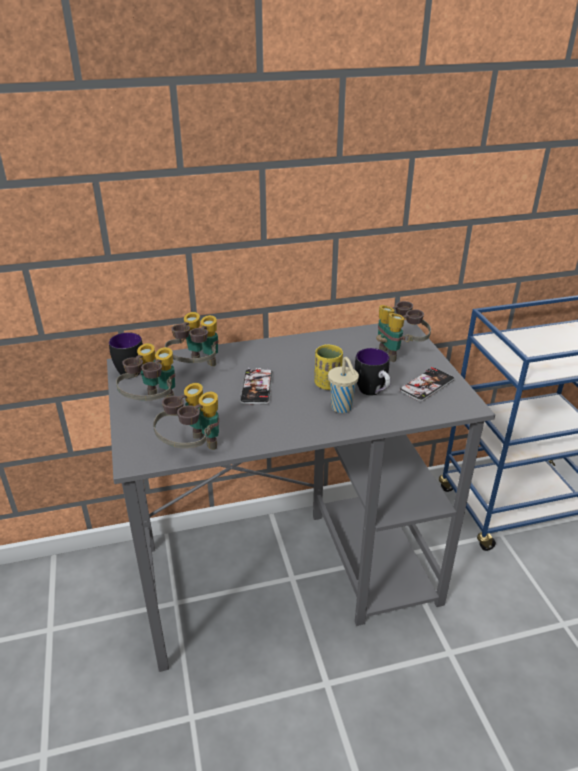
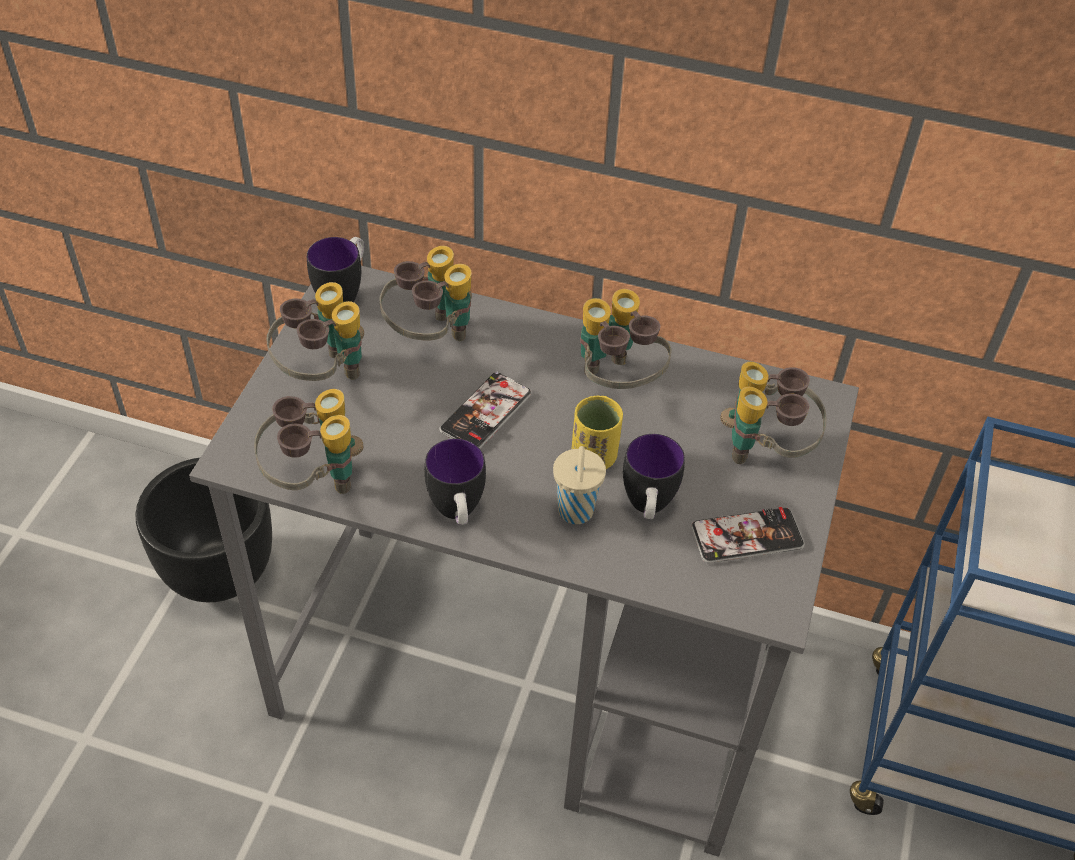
camera: 30 degrees right, 15 degrees up
(74, 612) = (221, 573): none -> black planter
(285, 432) = (457, 514): none -> mug
(308, 354) = (616, 382): none -> binoculars

